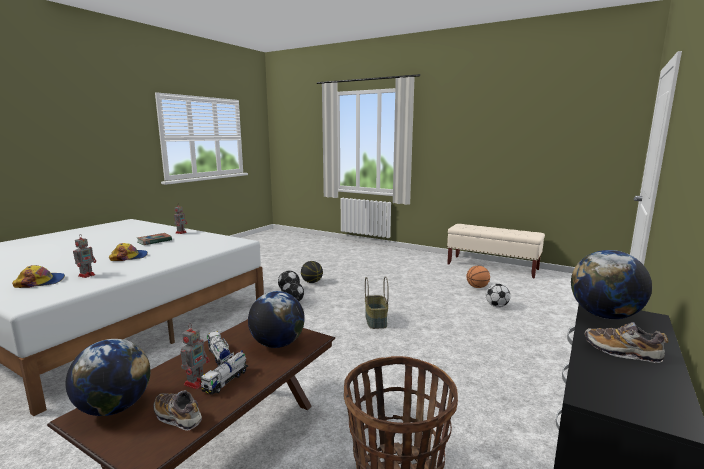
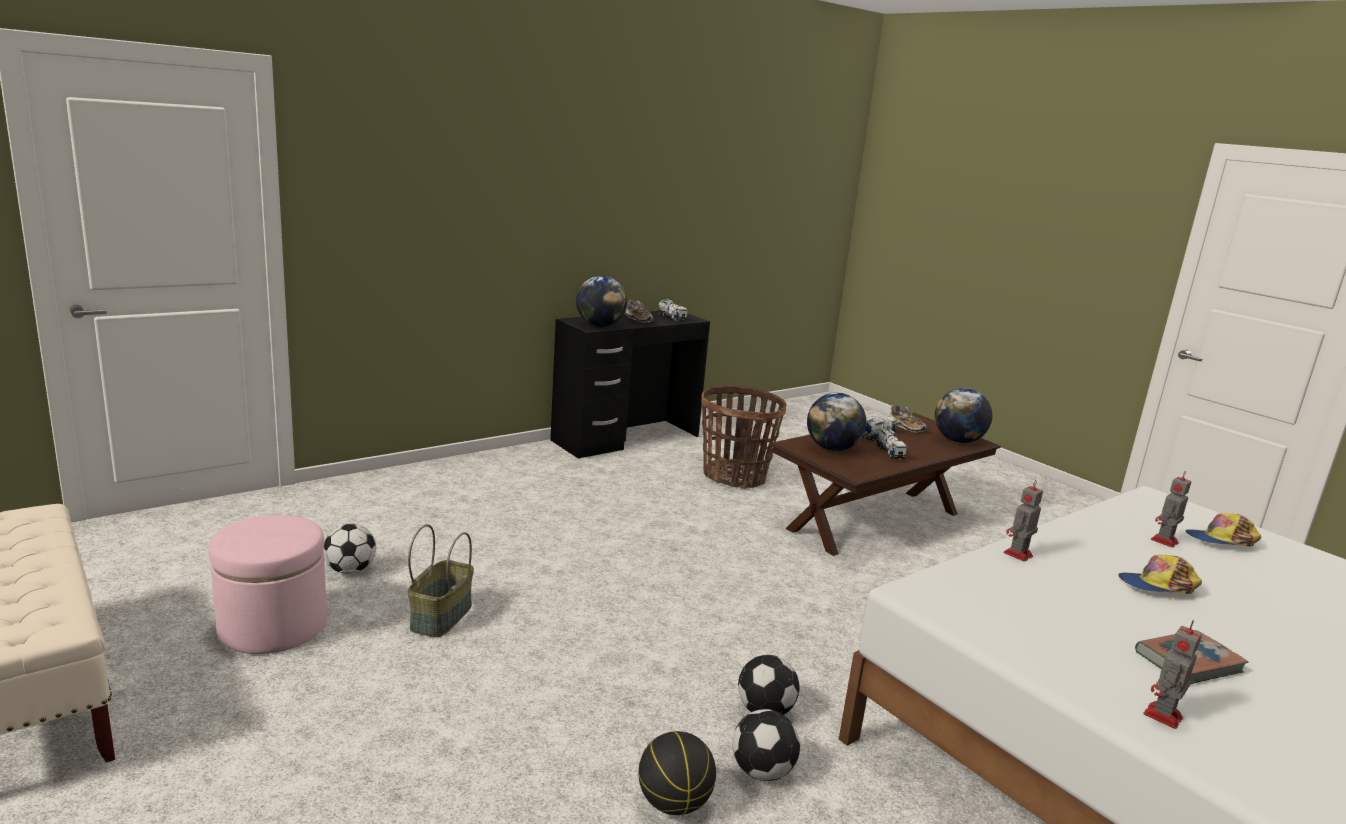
camera: 160 degrees left, 5 degrees up
(196, 382) = (902, 440): toy robot -> toy robot (1017, 555)
(376, 321) = (616, 606): basket -> basket (440, 616)
(477, 287) = (273, 626): basketball -> pink ottoman
(620, 384) = (671, 317): none -> toy truck

